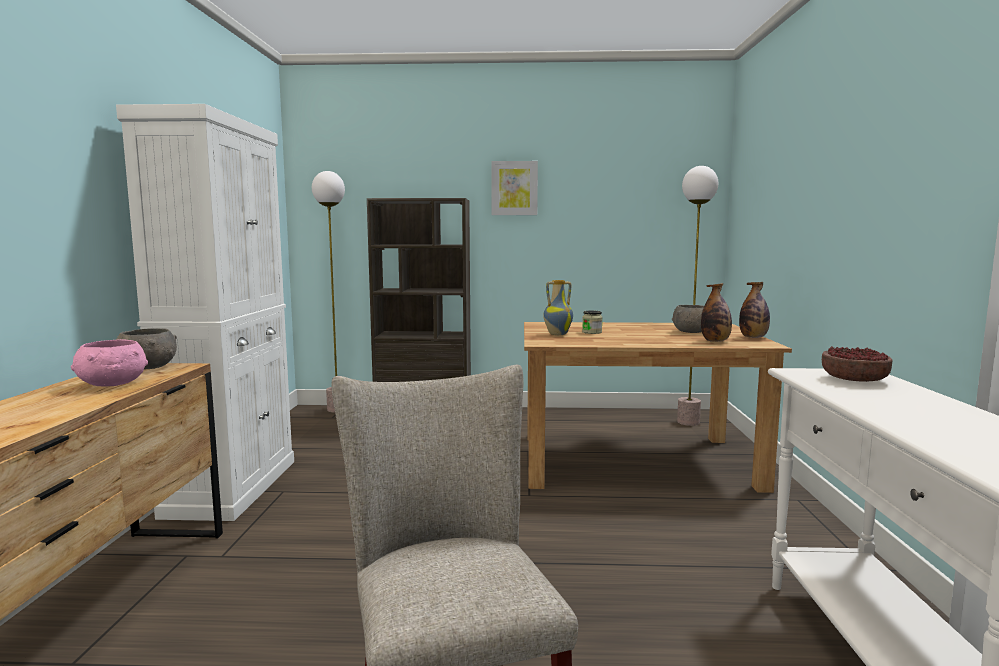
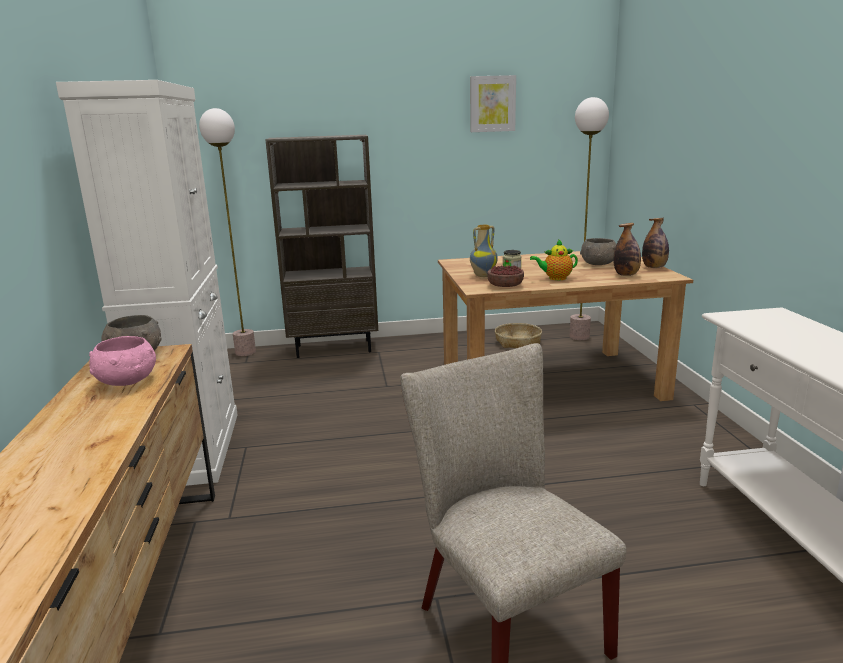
camera: 10 degrees left, 10 degrees up
(514, 188) = (409, 120): picture -> picture (492, 104)
(617, 422) = (518, 342): none -> basket
(633, 340) = (555, 278): none -> teapot
(854, 379) = (775, 322): bowl -> bowl (505, 285)

